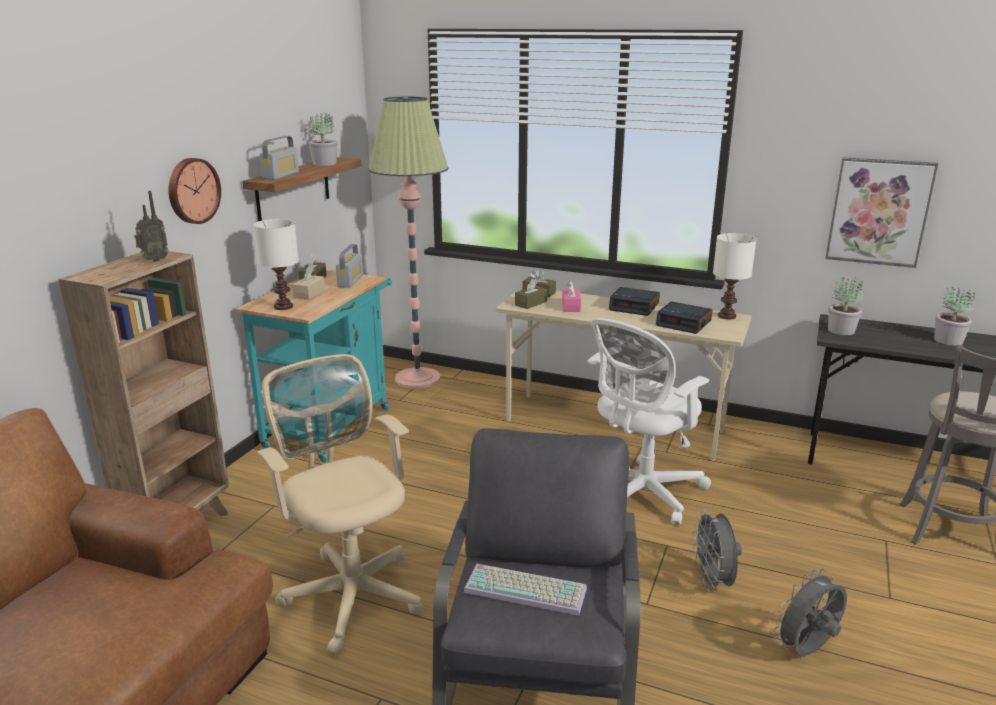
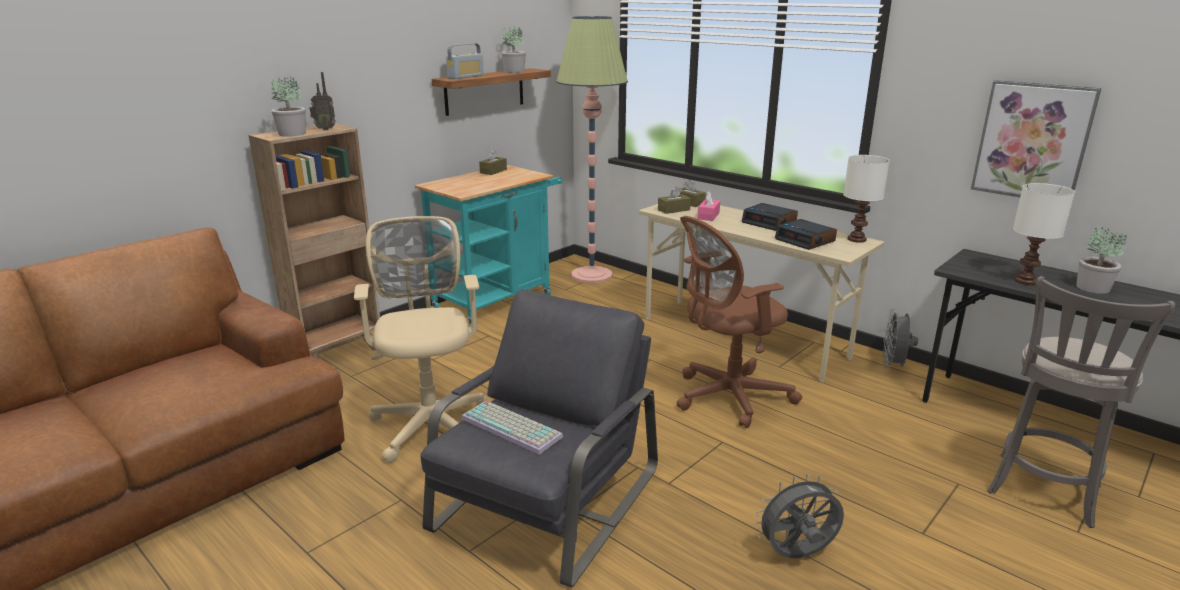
camera: 20 degrees right, 0 degrees up
(192, 190) = (380, 81): wall clock -> none
(284, 306) = (451, 187): white table lamp -> white table lamp (1026, 281)
(309, 294) = (480, 180): beige tissue box -> none
(350, 281) = (521, 175): radio -> none
(640, 495) = (727, 397): white office chair -> brown office chair
(713, 582) = (744, 480): grey fan -> grey fan (893, 366)
(841, 330) = (972, 264): potted plant -> potted plant (293, 134)

